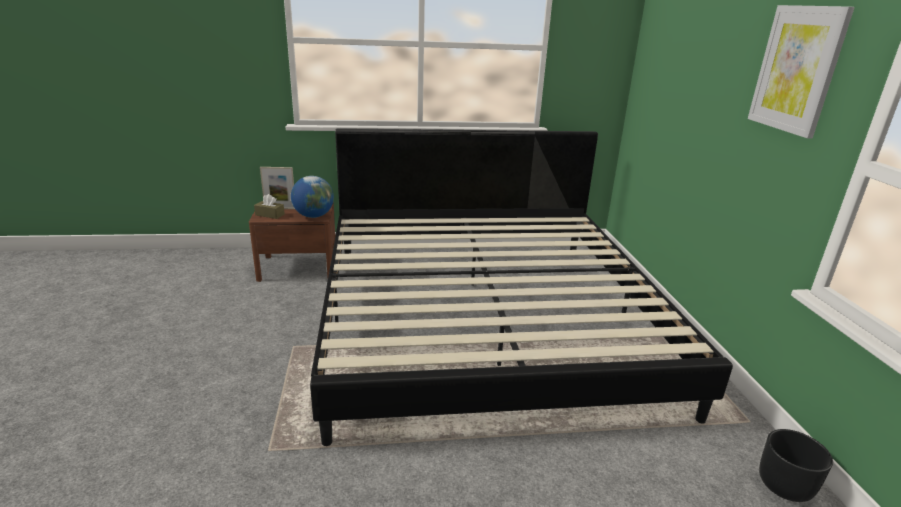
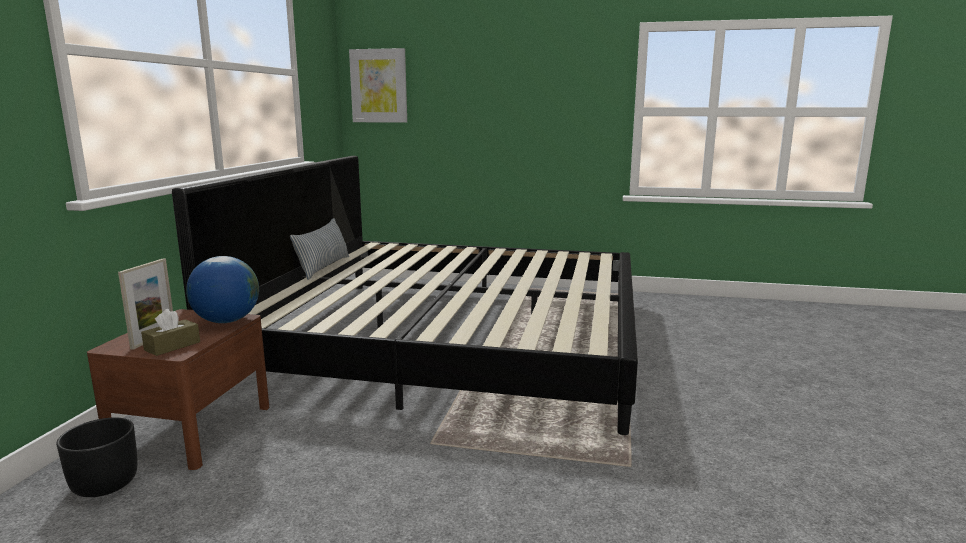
camera: 70 degrees left, 10 degrees down
(487, 217) = (323, 267): none -> pillow
(785, 485) = (680, 301): black planter -> black planter (105, 484)
(797, 69) = (566, 66): picture -> picture (379, 86)

